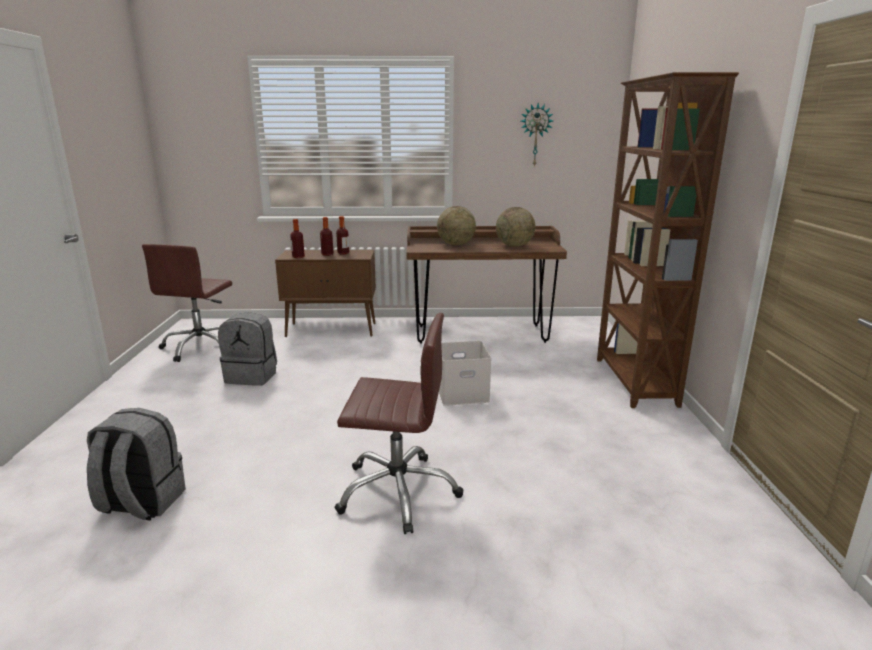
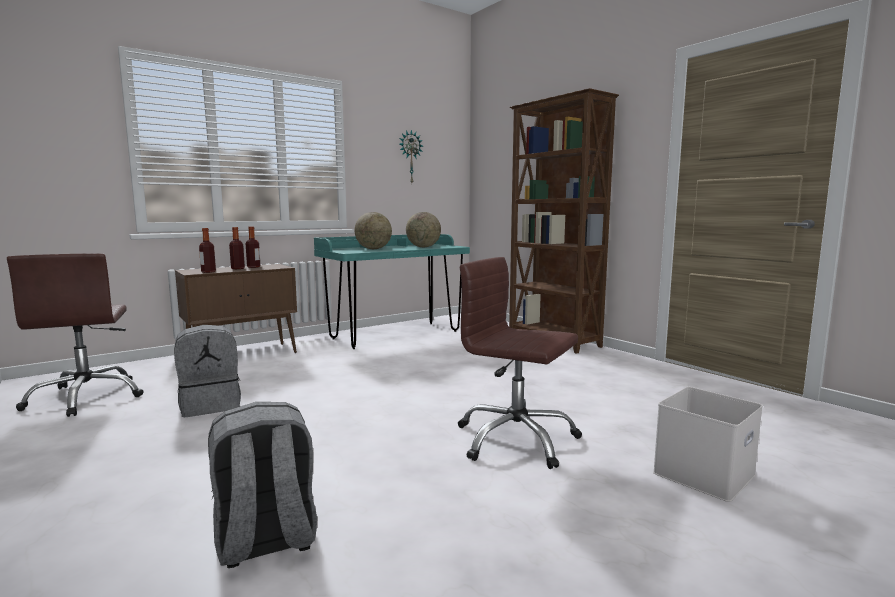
camera: 35 degrees left, 10 degrees down
(398, 491) = (515, 440): brown office chair -> brown office chair turned 120 degrees counterclockwise
(461, 394) = (449, 371): white storage box -> white storage box (705, 475)
(480, 334) = (395, 335): brown desk -> turquoise desk

